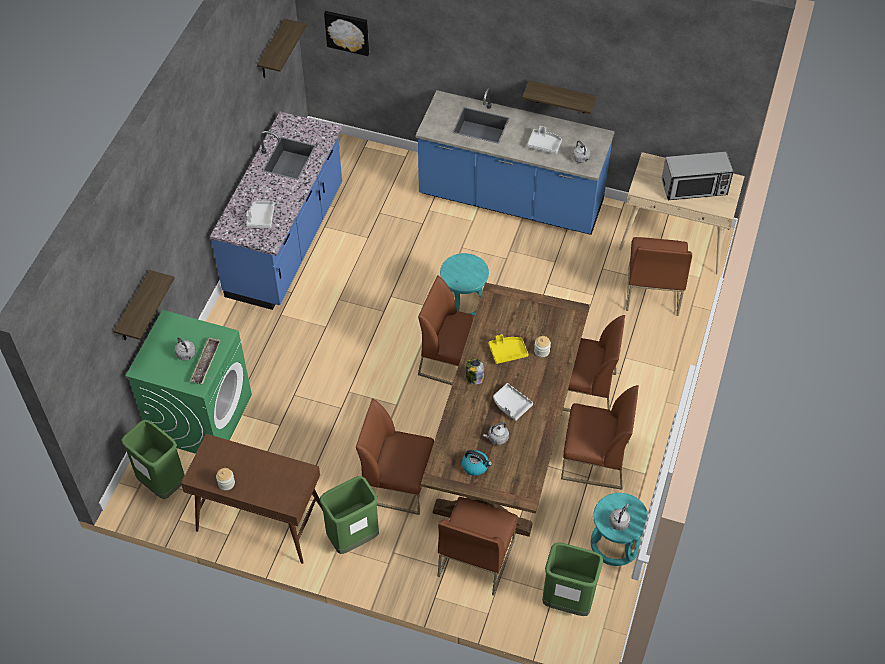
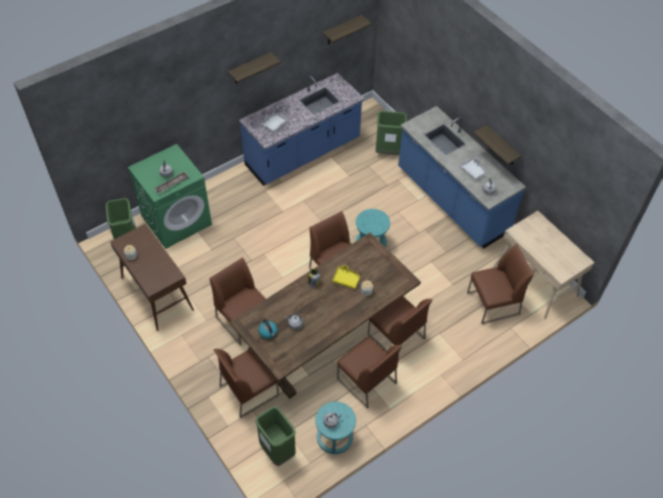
camera: 35 degrees right, 0 degrees up
(134, 309) = (149, 131): shelf -> shelf (250, 68)
(347, 32) = (400, 42): picture -> none
(353, 538) = (194, 334): green trash can -> green trash can (388, 152)
(511, 405) = (320, 311): grey tray -> none
(652, 290) = (493, 304): brown chair -> brown chair turned 150 degrees counterclockwise
(694, 187) = (553, 250): microwave -> none

